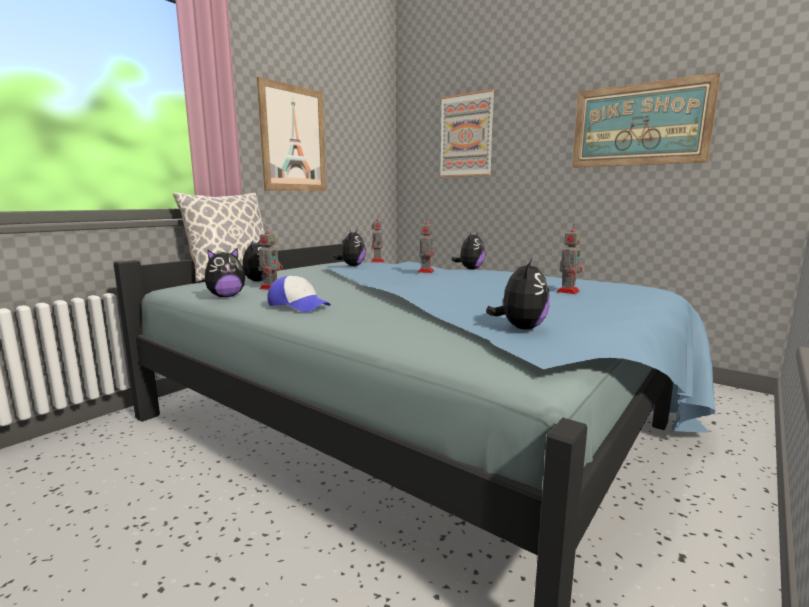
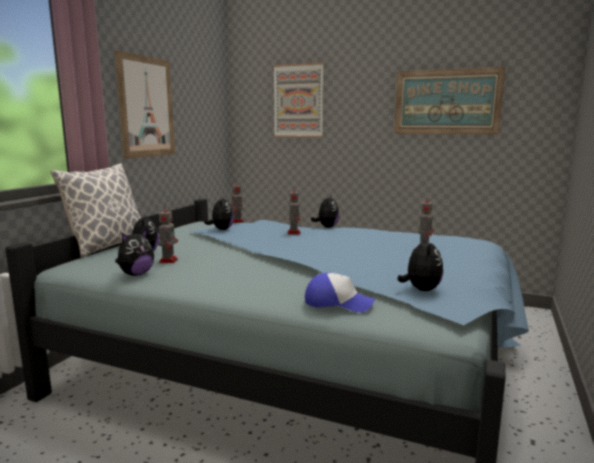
camera: 15 degrees left, 0 degrees up
(299, 305) = (218, 280): cap -> cap (338, 303)

